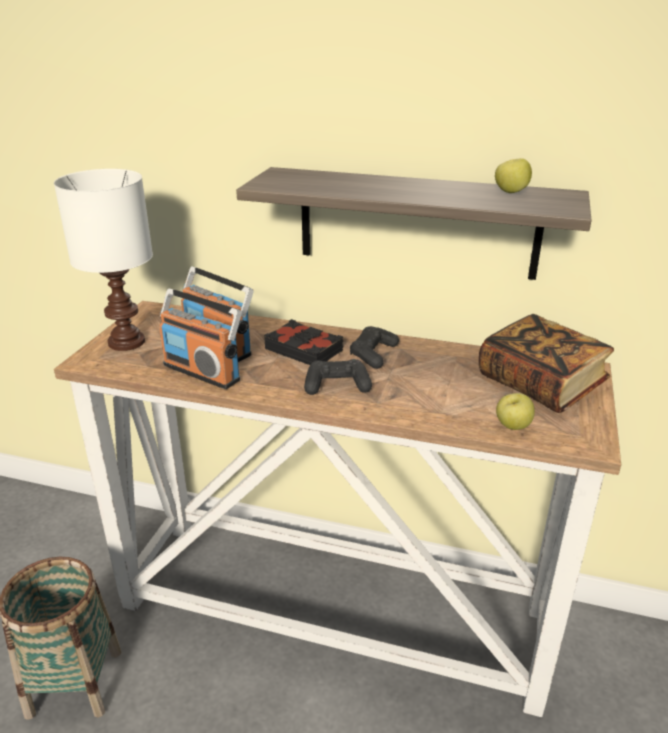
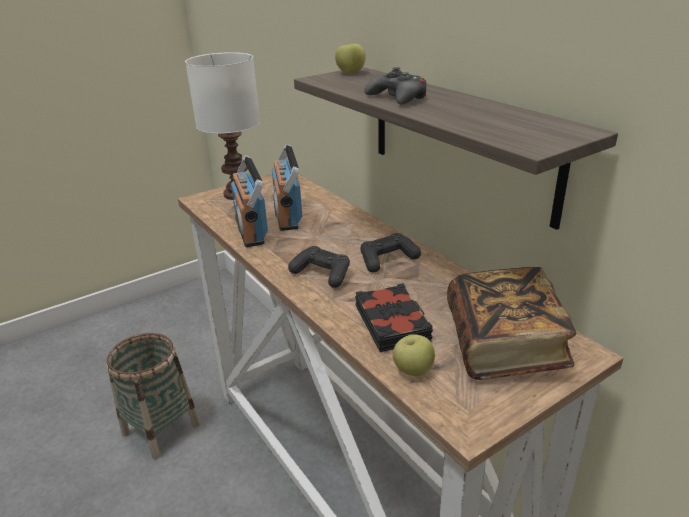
camera: 40 degrees right, 0 degrees up
(304, 349) = (341, 237): black book -> black book (393, 323)
(386, 191) = (397, 98): none -> black game controller
(510, 192) = (516, 118): apple -> apple (350, 73)

